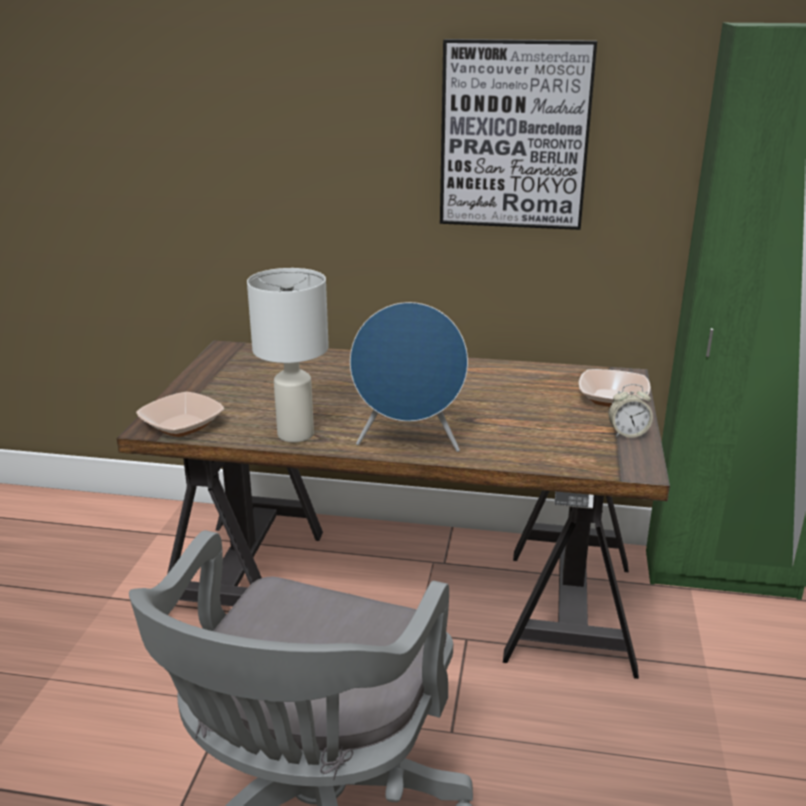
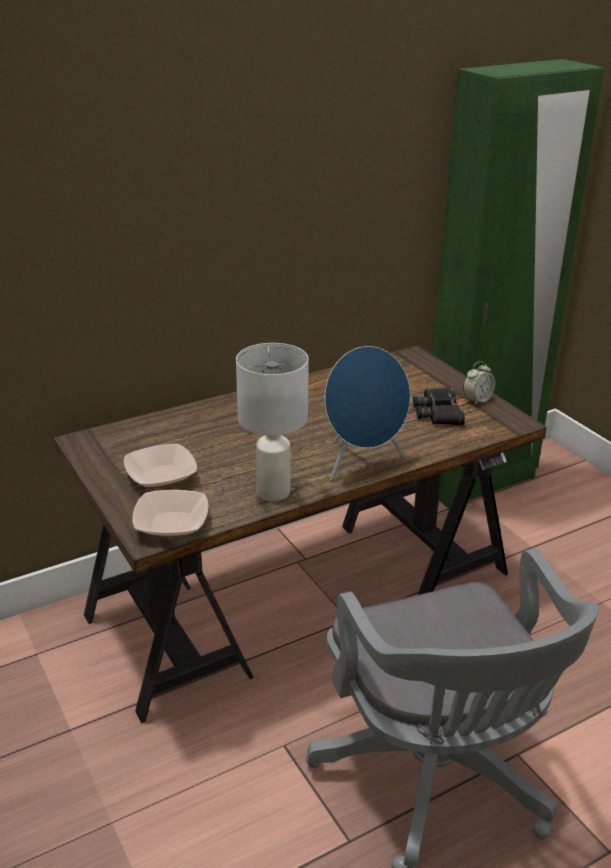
camera: 40 degrees left, 5 degrees up
(514, 135) = (315, 178): picture -> none
(563, 430) = (439, 412): none -> black binoculars
(612, 398) = (432, 376): bowl -> bowl (161, 476)

